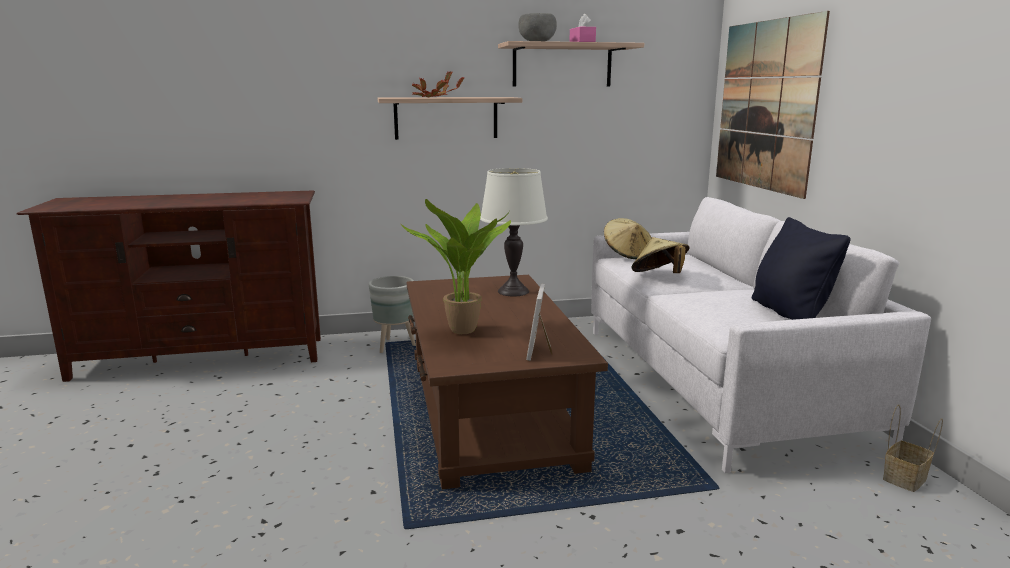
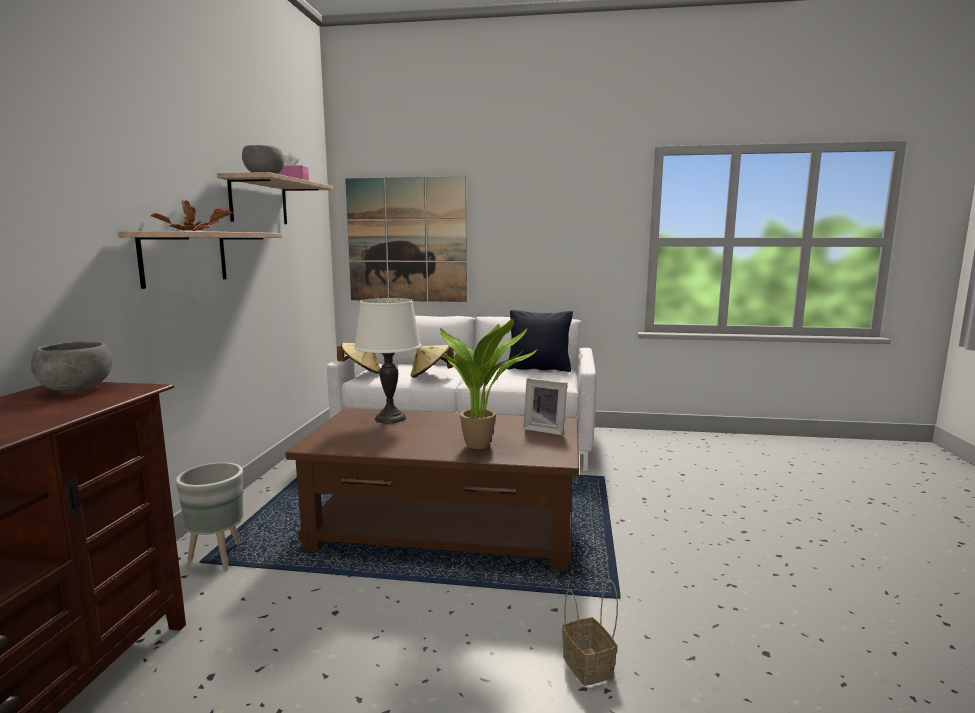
camera: 70 degrees left, 5 degrees down
(289, 195) = (77, 390): none -> grey bowl
(905, 479) = (611, 436): basket -> basket (589, 667)

